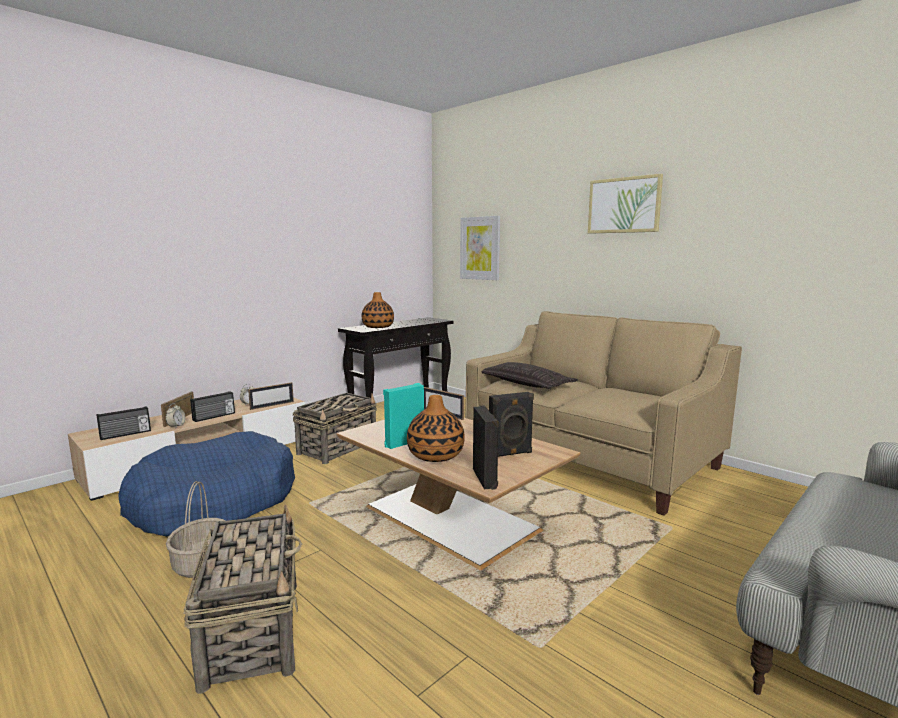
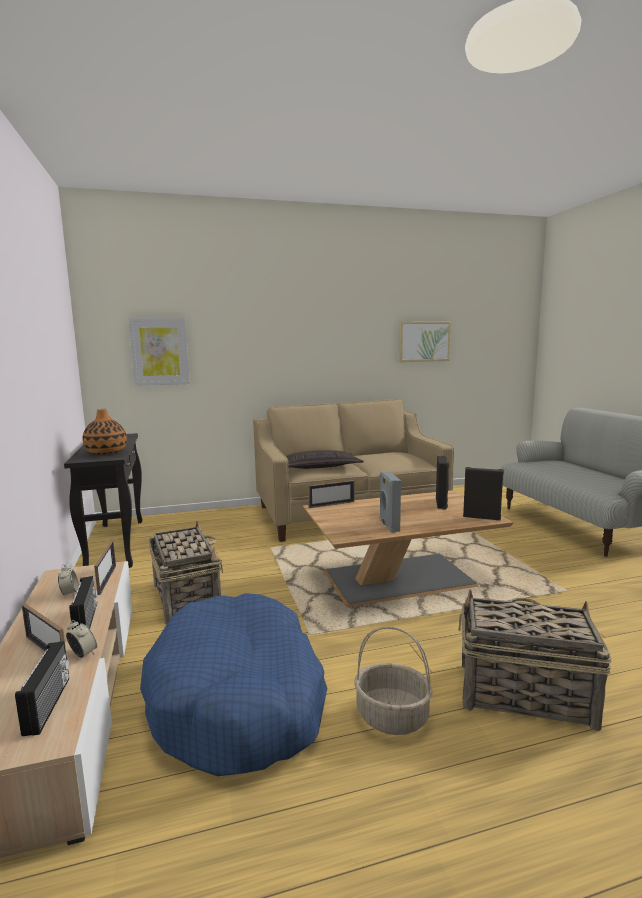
camera: 60 degrees left, 0 degrees up
(404, 442) = (388, 525): turquoise speaker -> grey speaker
(435, 455) = (427, 521): vase -> none
(624, 205) = (314, 315): picture -> picture (424, 341)

